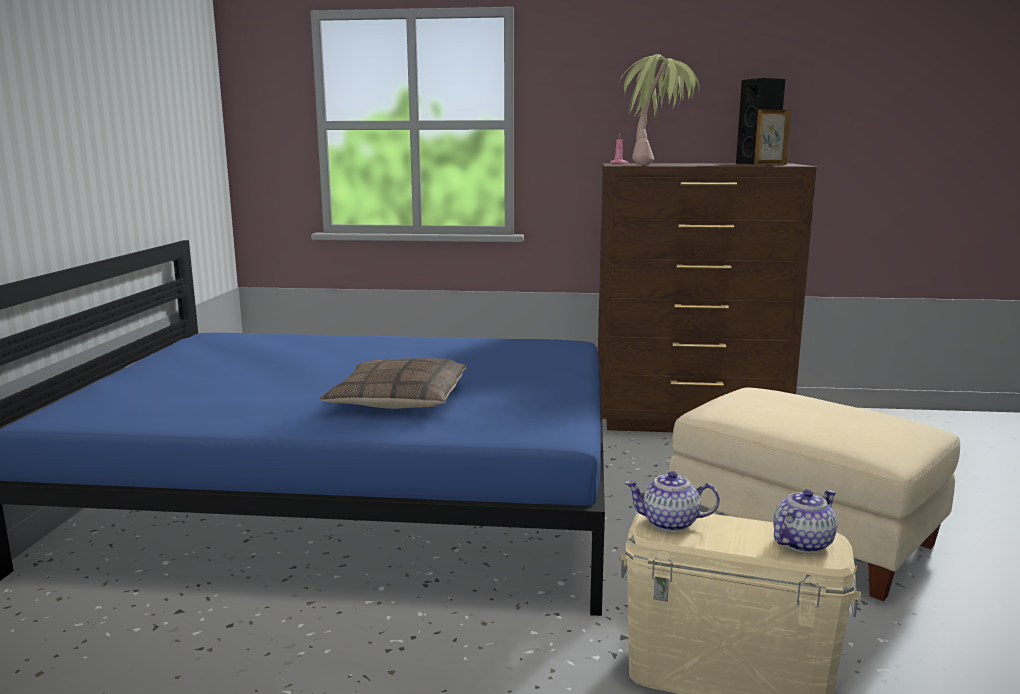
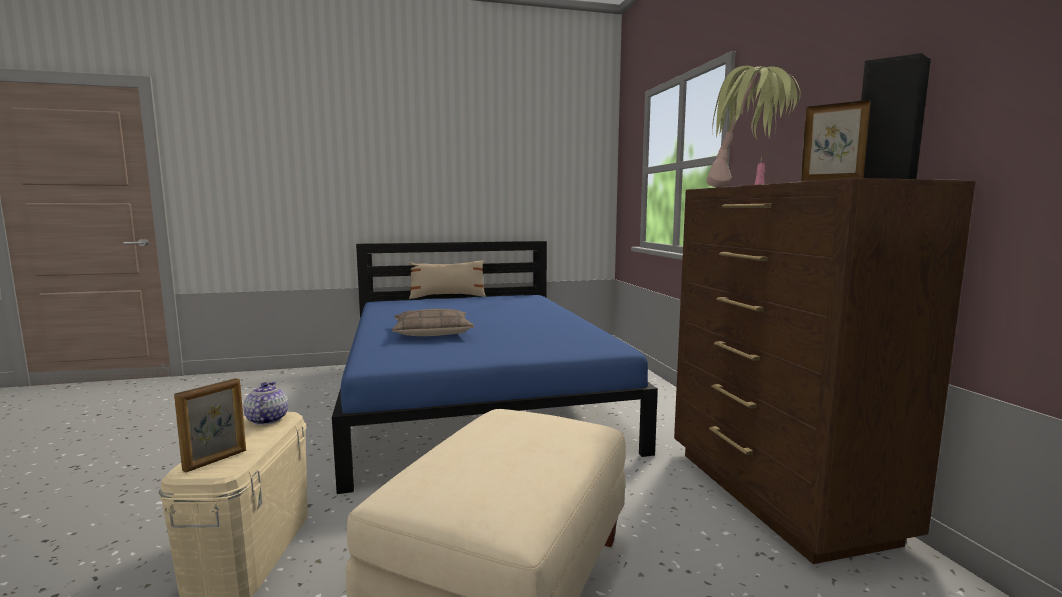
camera: 70 degrees right, 5 degrees down
(103, 374) = (447, 296): none -> beige pillow
(801, 543) = (216, 460): teapot -> picture frame

